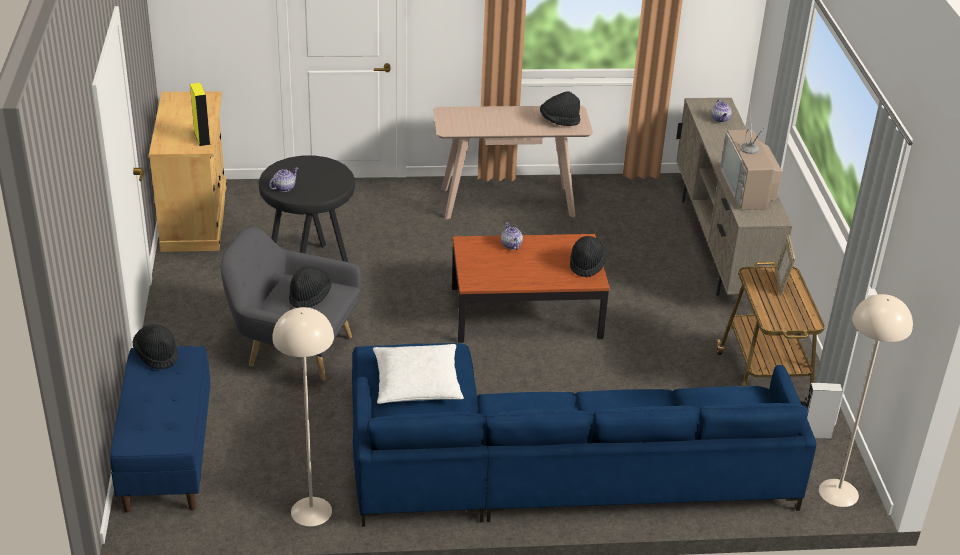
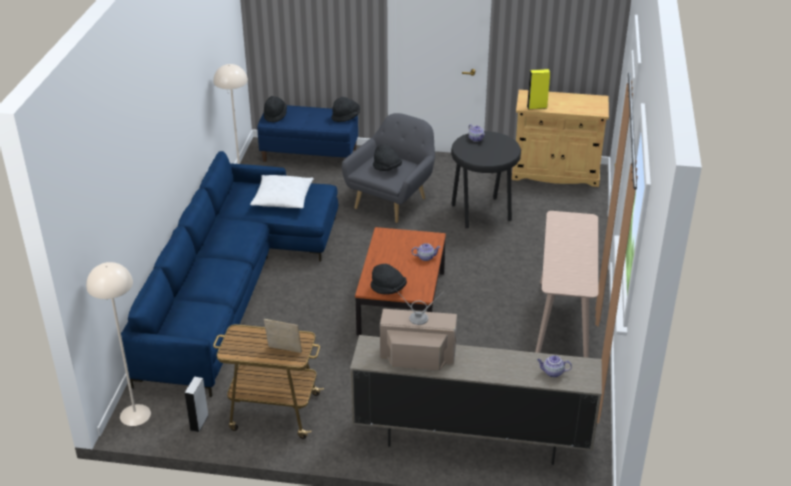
camera: 105 degrees right, 0 degrees up
(559, 121) = (567, 276): black hat -> black hat (275, 115)

